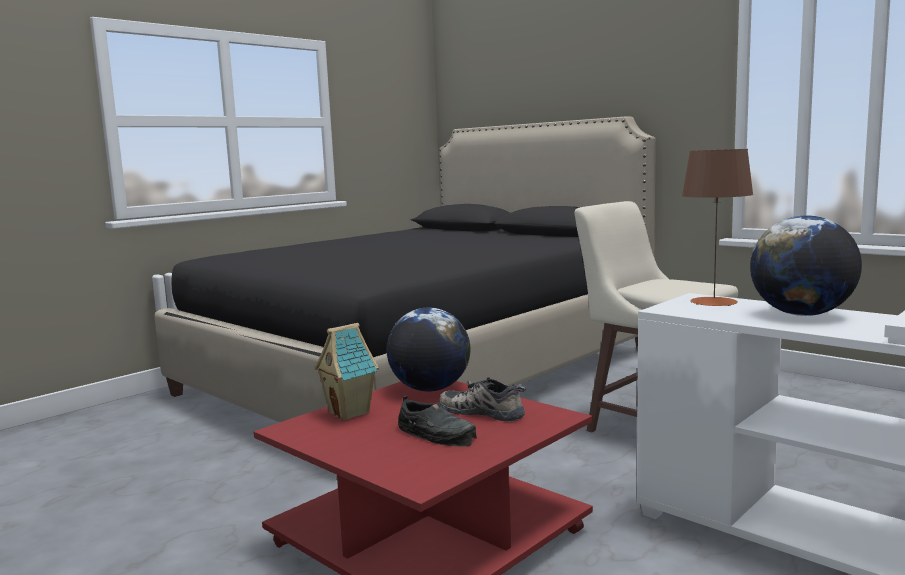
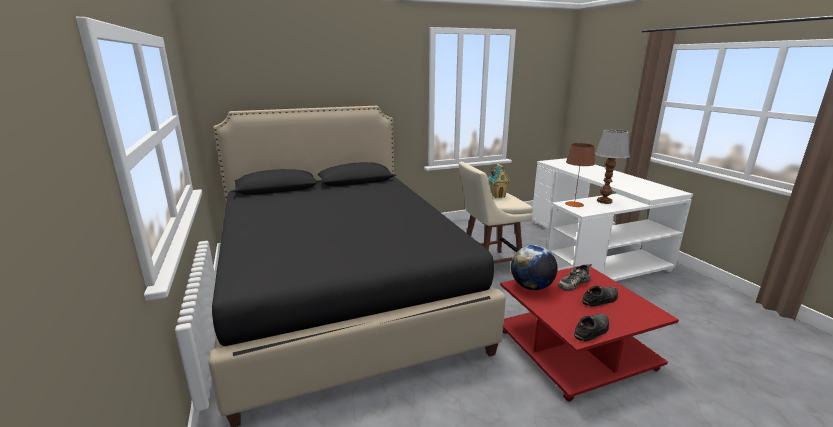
camera: 65 degrees left, 10 degrees up
(315, 435) = (592, 330): none -> black shoe
(350, 413) = (559, 314): toy house -> toy house (498, 196)
(801, 314) = (604, 201): globe -> table lamp

